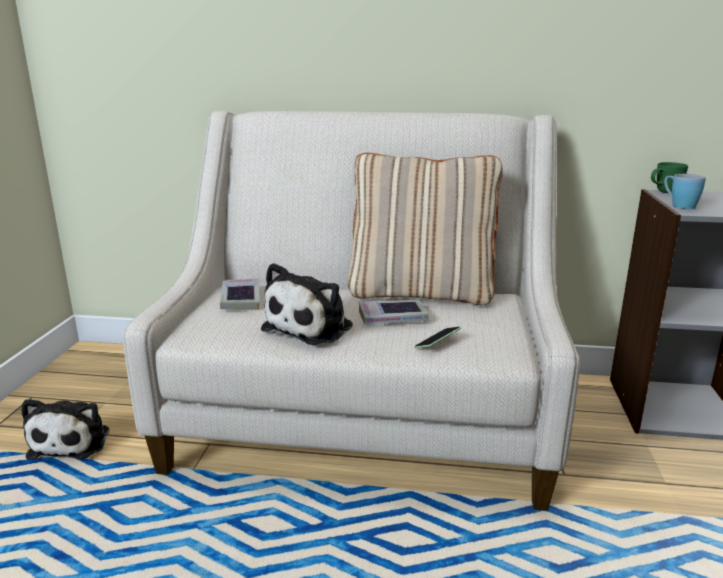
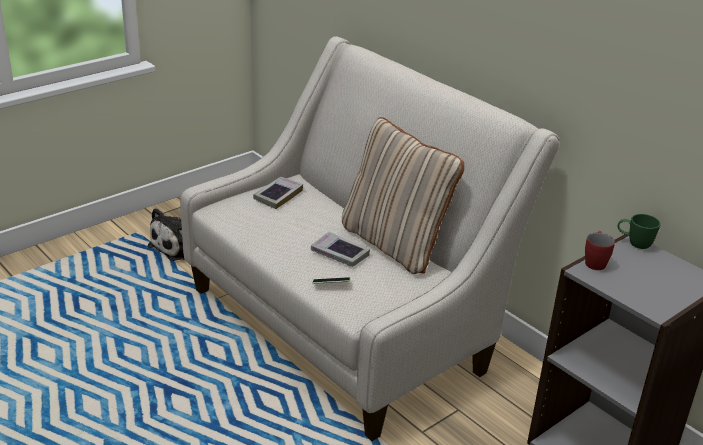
camera: 40 degrees right, 10 degrees up
(312, 327) = (284, 237): plush toy -> none
(678, 205) = (595, 261): blue mug -> red mug

